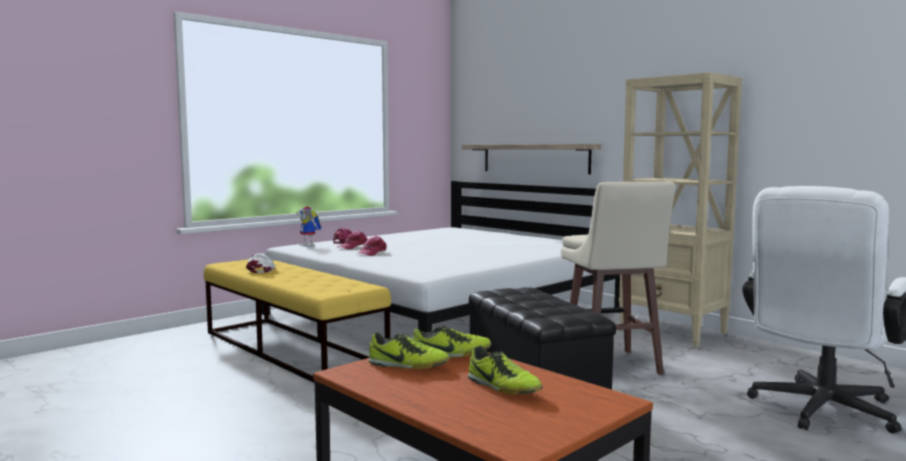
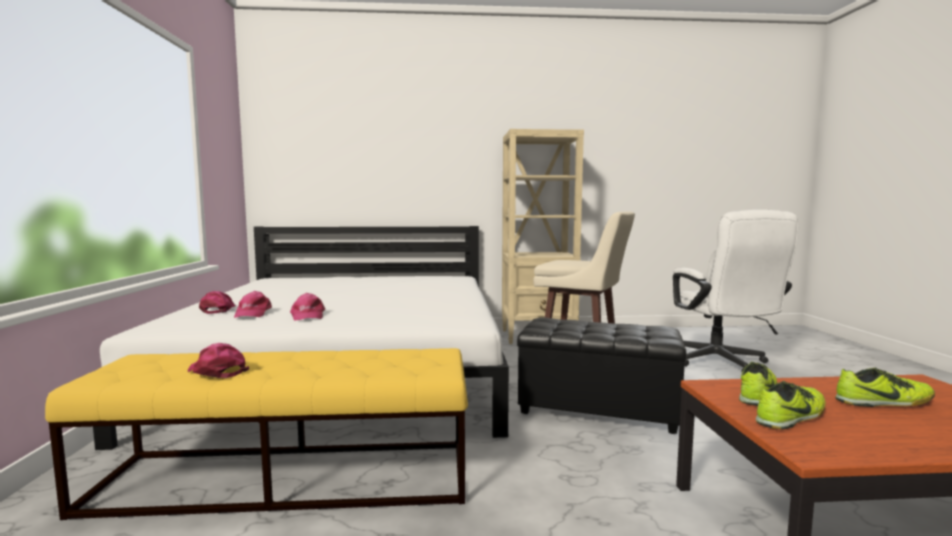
camera: 50 degrees left, 0 degrees up
(262, 270) = (217, 371): white cap -> pink cap
(310, 245) = (180, 322): toy robot -> none
(534, 158) = (369, 200): shelf -> none

